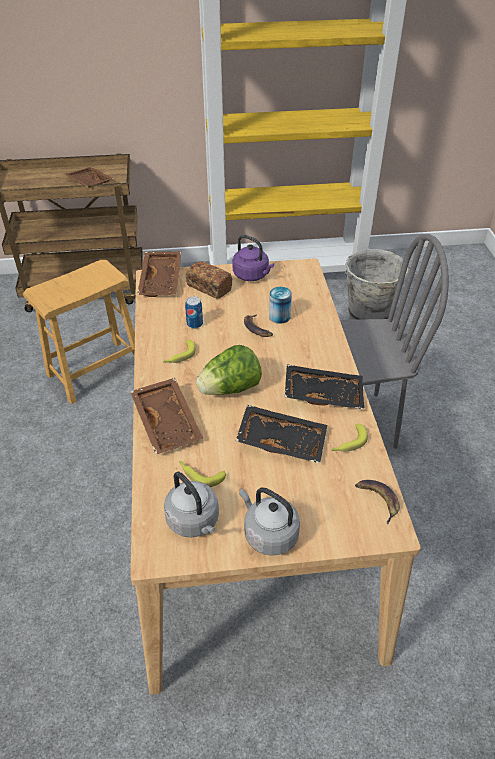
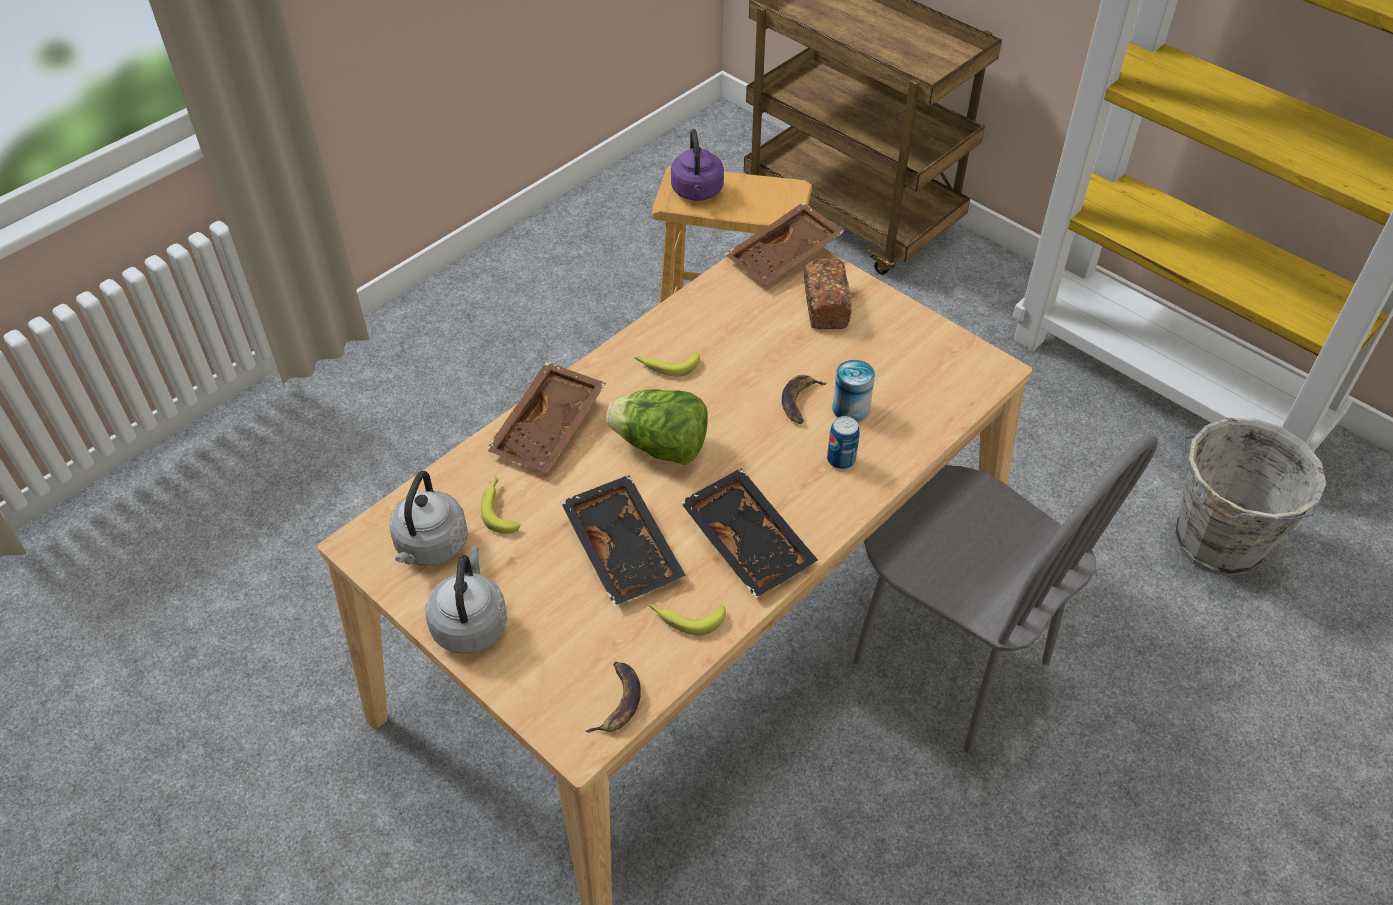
camera: 50 degrees right, 5 degrees up
(89, 184) = (897, 58): brown tray -> none
(195, 324) = (739, 340): can -> can (841, 460)
(252, 275) = (903, 329): purple kettle -> purple kettle (697, 192)

